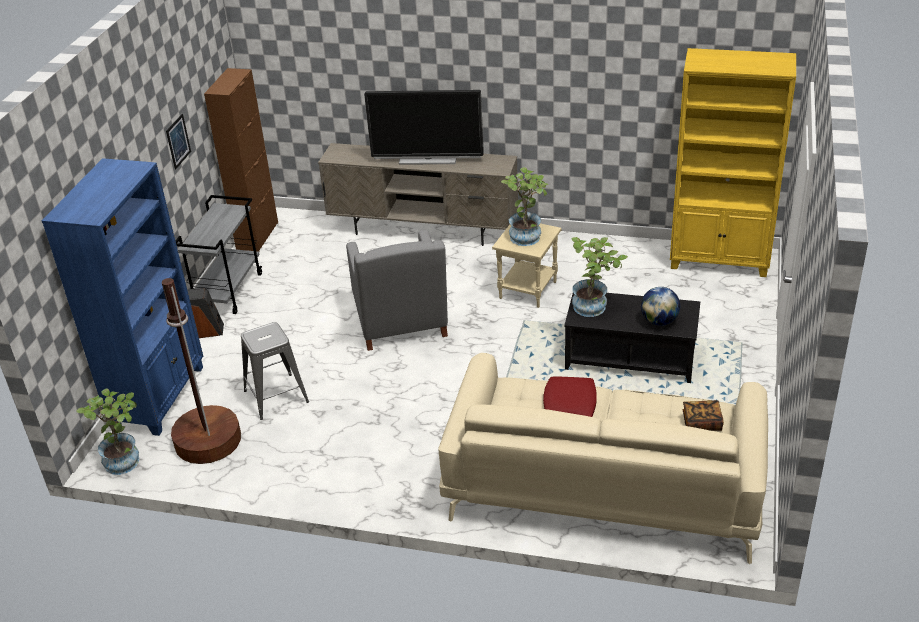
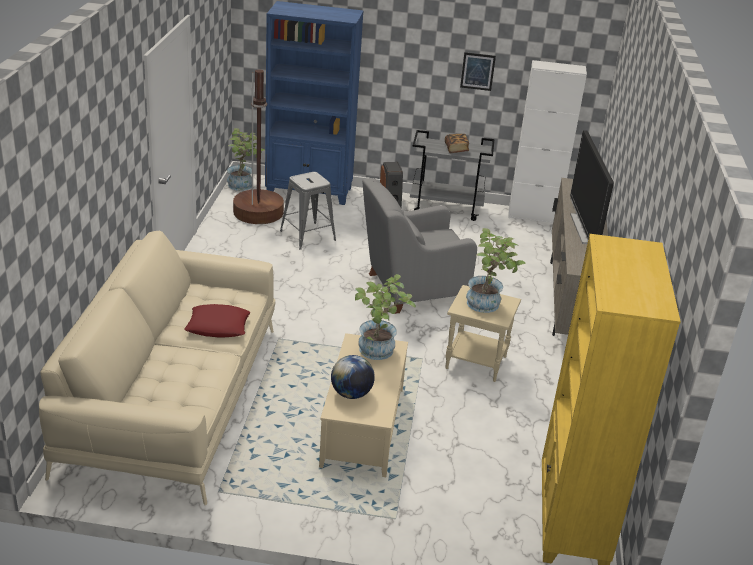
camera: 80 degrees right, 5 degrees down
(257, 236) = (533, 216): brown cabinet -> white cabinet
(630, 358) = (361, 426): black coffee table -> beige coffee table
(701, 423) = (170, 400): book -> book (456, 149)

